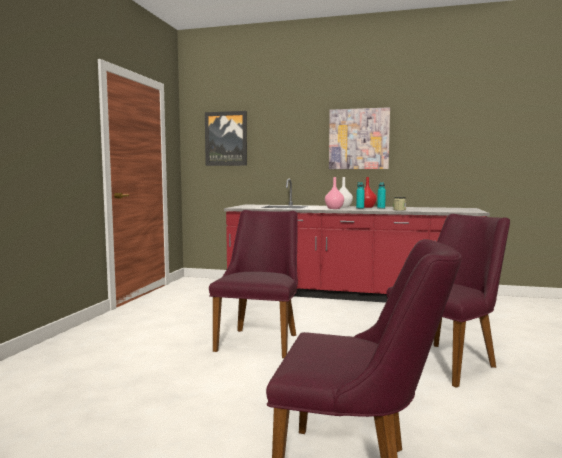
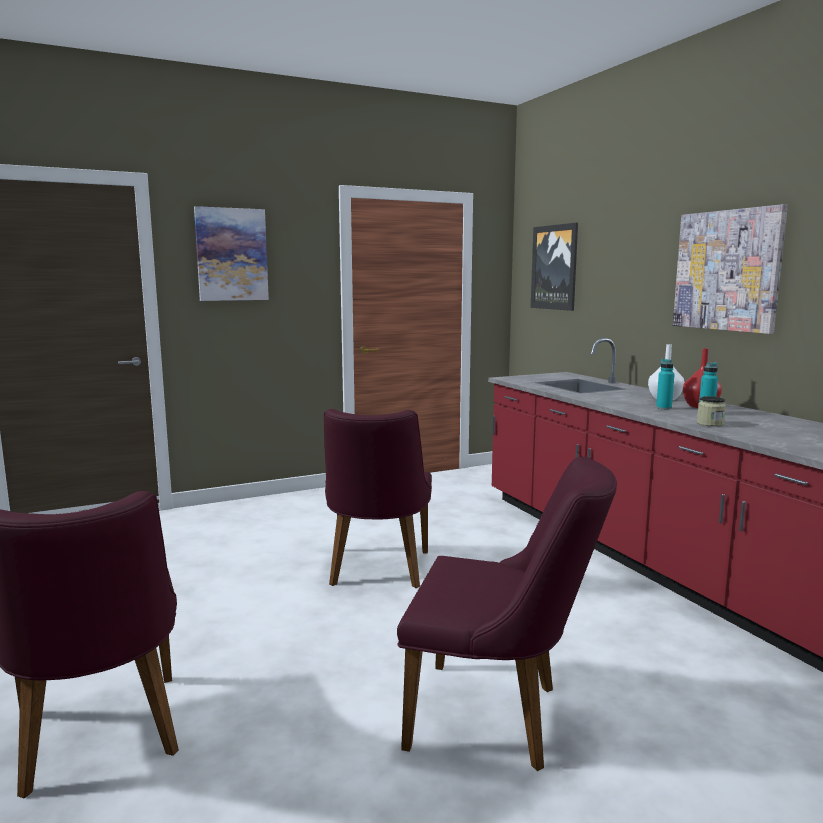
camera: 50 degrees right, 5 degrees up
(32, 103) = (232, 254): none -> picture
(261, 340) = (377, 572): purple chair -> purple chair turned 120 degrees clockwise
(334, 208) = (620, 401): pink vase -> none

